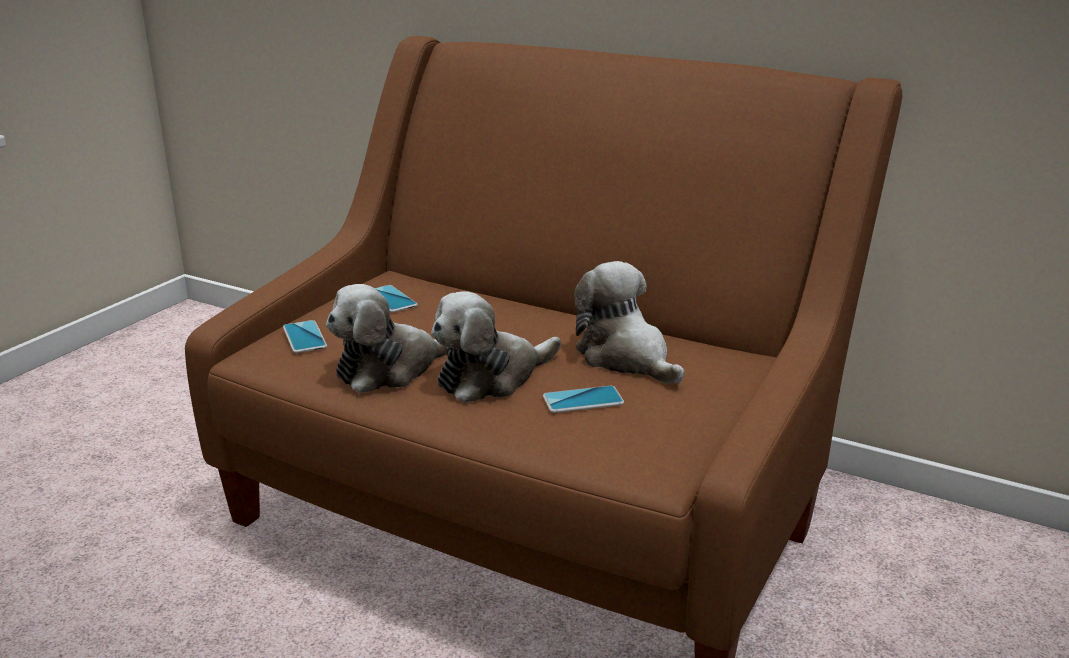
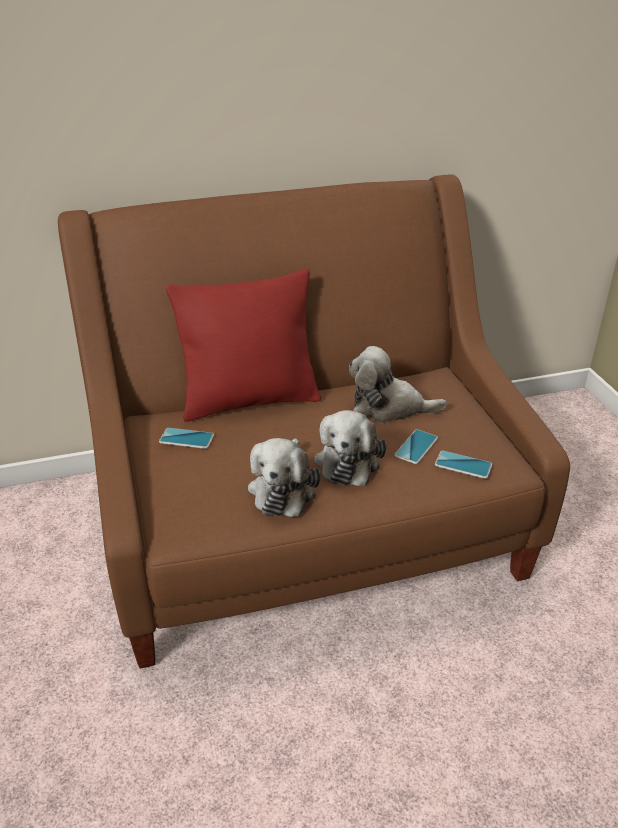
camera: 45 degrees left, 10 degrees up
(304, 337) = (185, 499): phone -> phone (463, 465)
(500, 297) = (250, 401): none -> red pillow

